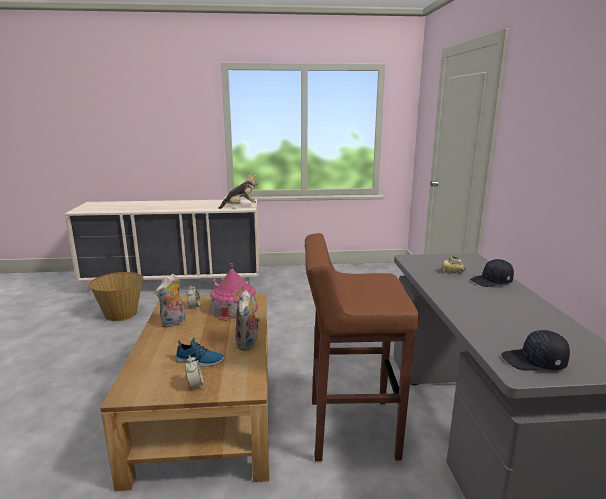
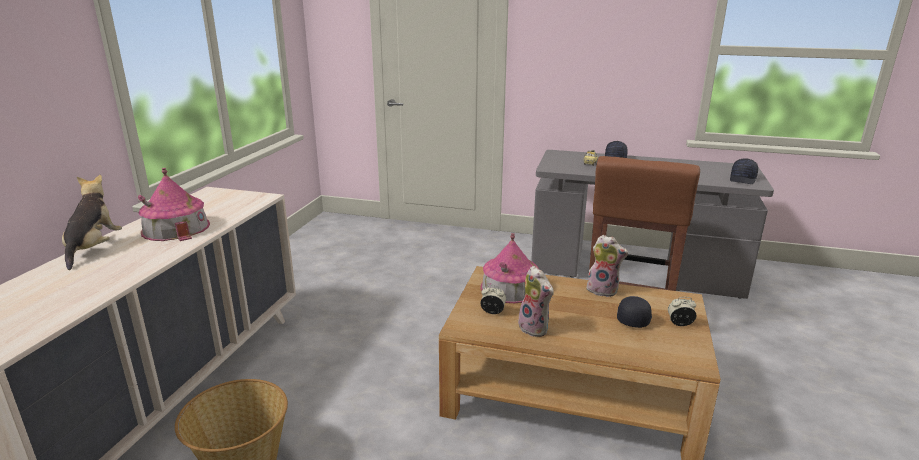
camera: 70 degrees left, 5 degrees up
(194, 205) = (176, 228): none -> toy house
(199, 361) = (633, 318): shoe -> black cap
(240, 207) = (247, 200): plush toy -> plush toy (94, 248)

